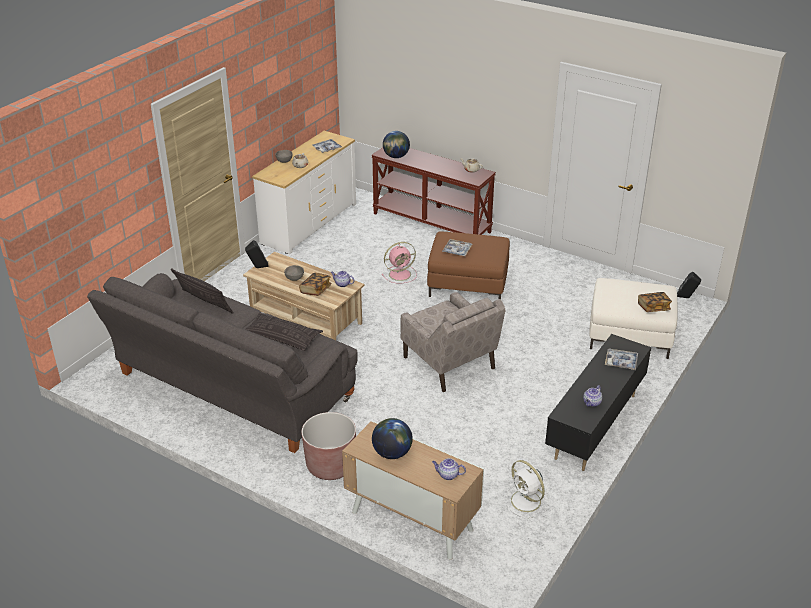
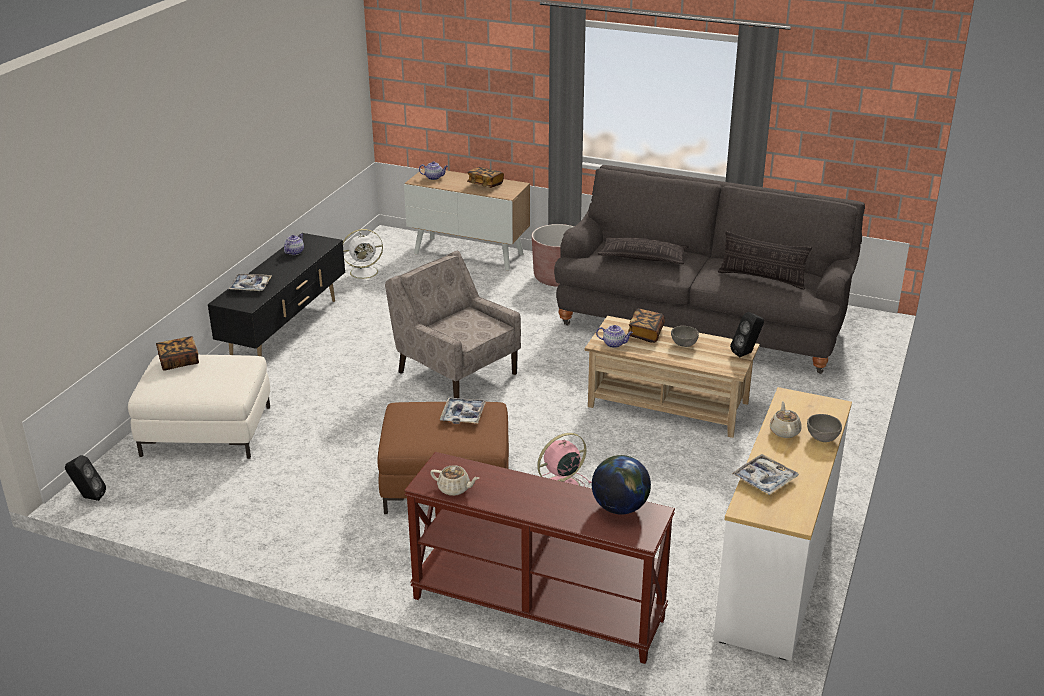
camera: 170 degrees right, 5 degrees down
(392, 453) = (485, 184): globe -> book
(527, 502) = (365, 272): white fan -> white fan turned 120 degrees clockwise

